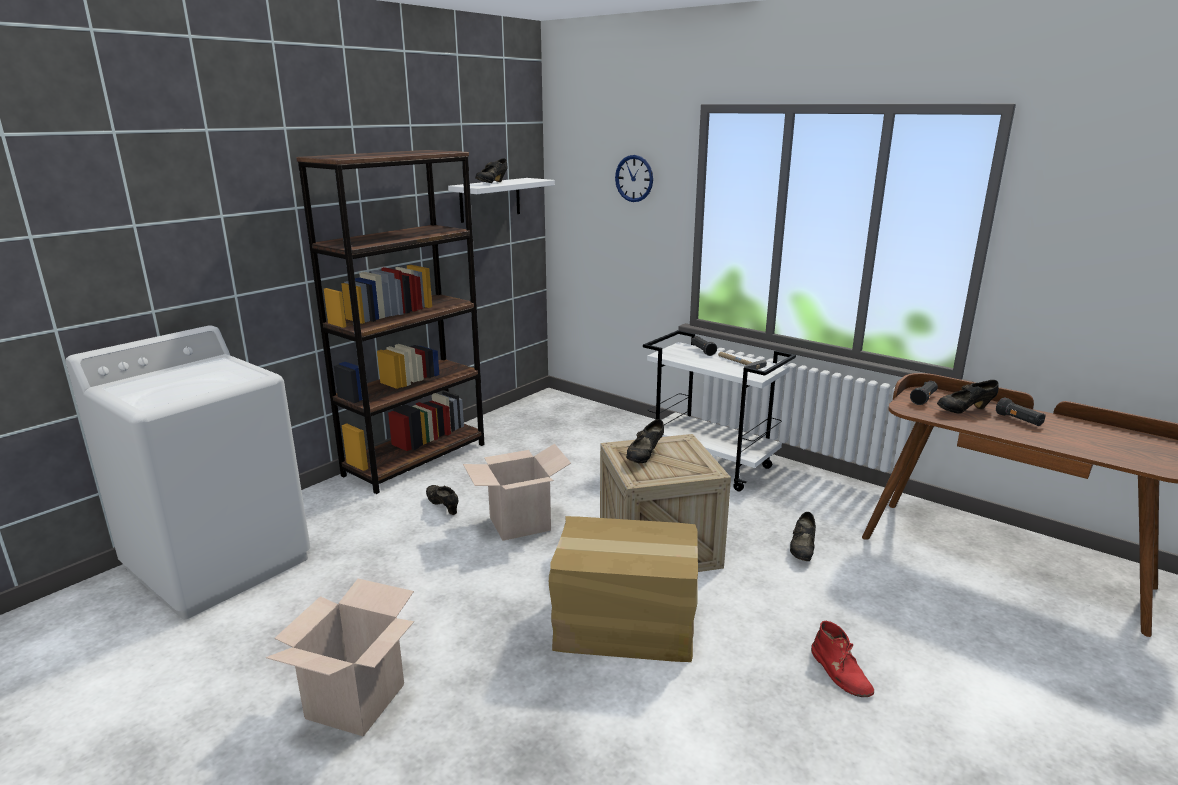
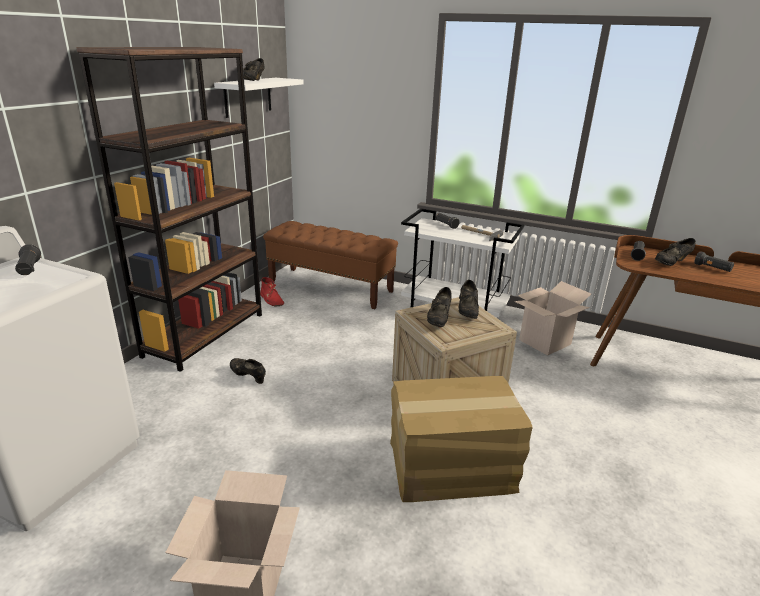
camera: 15 degrees left, 5 degrees up
(220, 366) = (29, 269): none -> black flashlight
(519, 523) = (323, 385): cardboard box -> cardboard box (545, 342)
(576, 421) = (331, 287): none -> brown bench
(634, 178) = (375, 78): wall clock -> none
(802, 550) = (554, 381): black shoe -> black shoe (467, 312)
(840, 672) = (632, 482): red boot -> red boot (271, 299)

